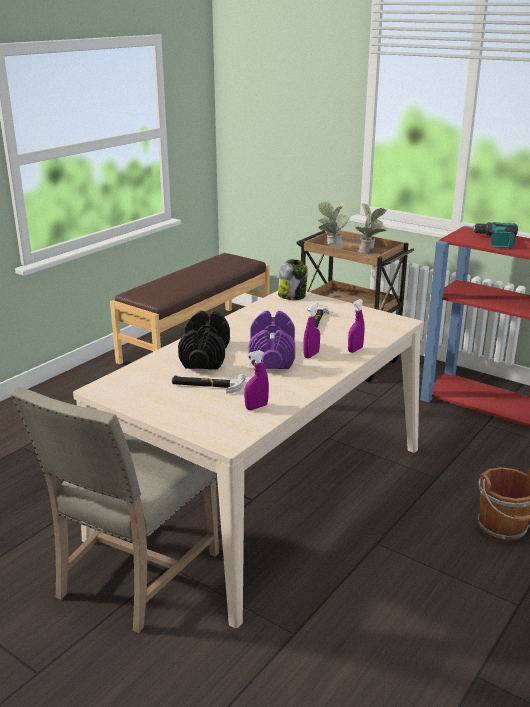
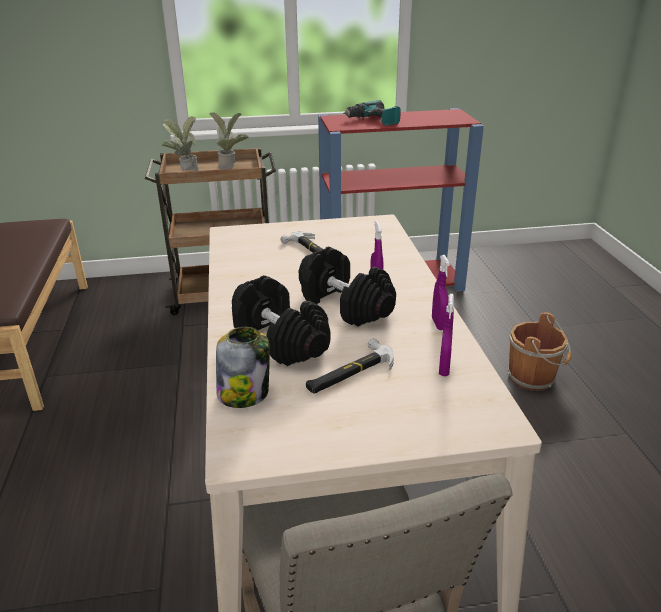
camera: 45 degrees left, 5 degrees up
(271, 356) = (344, 305): purple dumbbell -> black dumbbell
(292, 296) = (237, 234): jar -> jar (244, 393)
(355, 350) = (400, 263): purple spray bottle -> purple spray bottle (438, 324)

